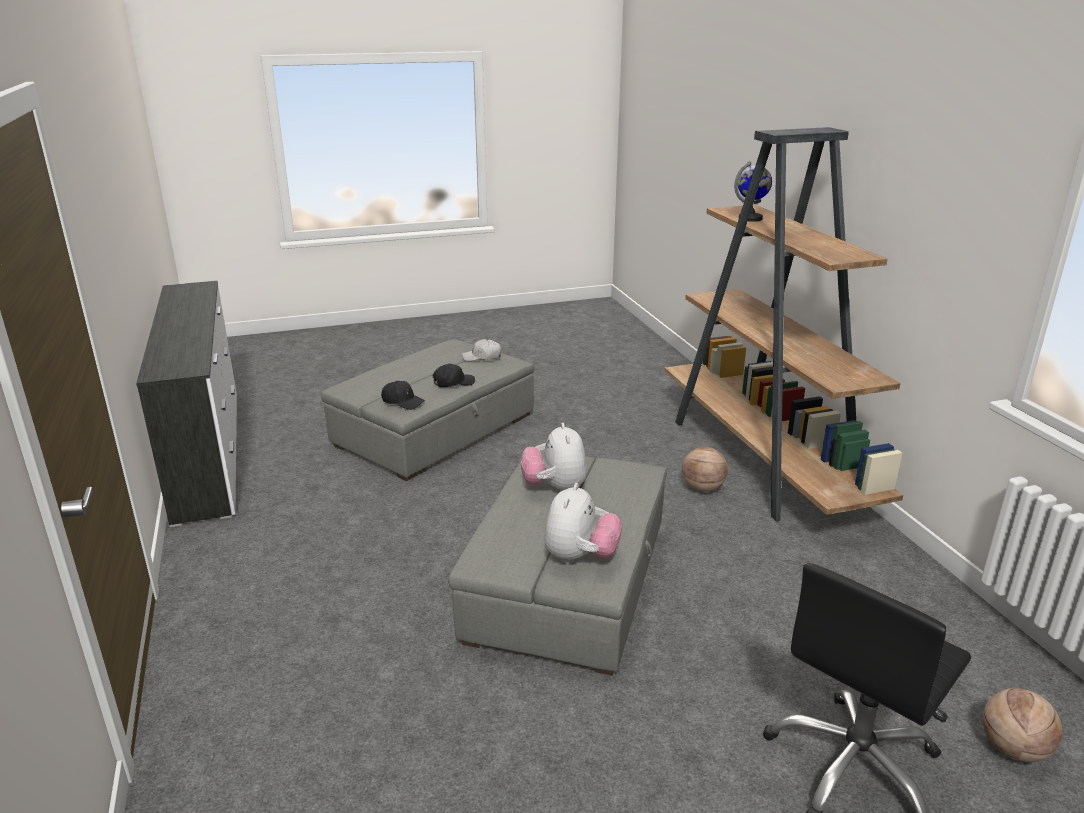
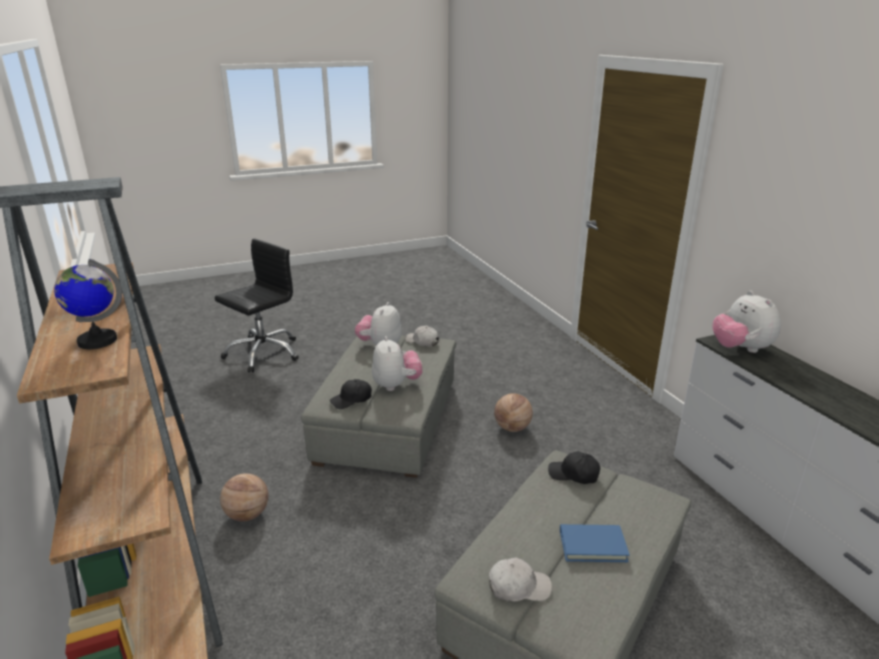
camera: 175 degrees right, 0 degrees up
(183, 362) = (740, 349): none -> plush toy
(422, 368) = (592, 546): none -> blue book
(453, 383) = (532, 512): black cap -> black cap (351, 399)
(508, 562) = (422, 341): none -> white cap
(1013, 749) = (184, 361): basketball -> basketball (512, 428)

